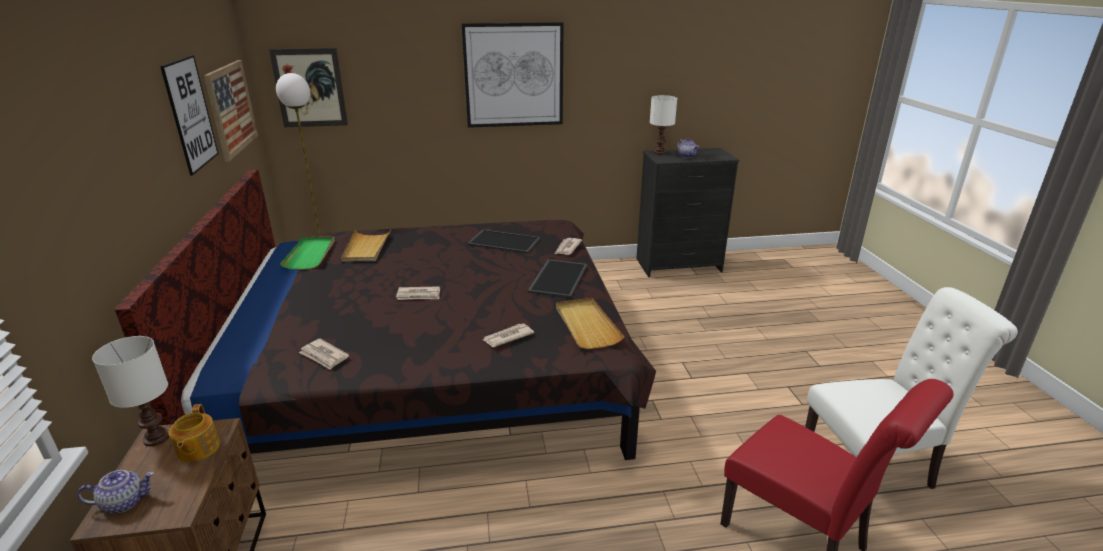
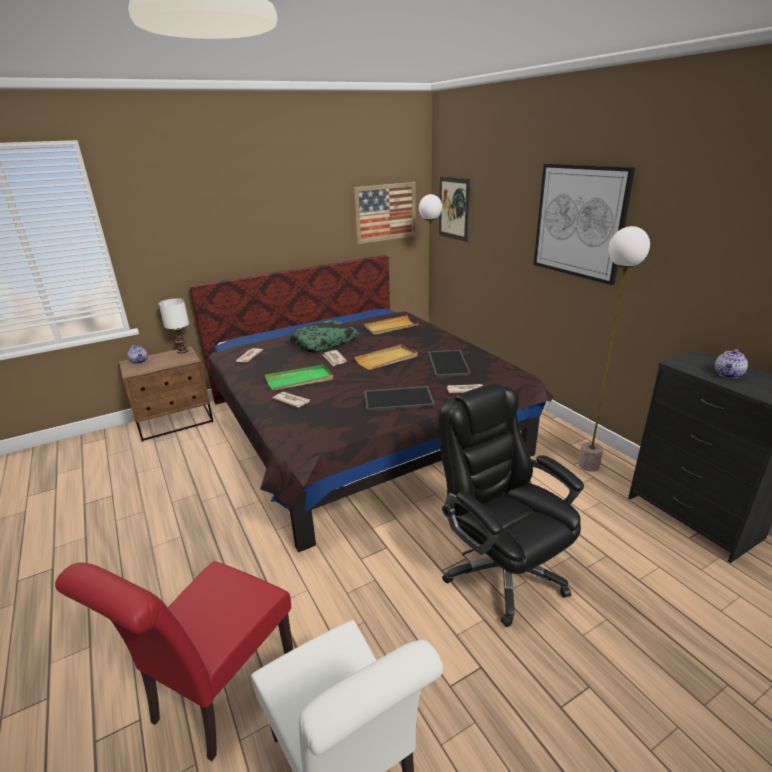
camera: 70 degrees right, 0 degrees up
(190, 114) = (323, 208): picture -> none
(197, 449) = (174, 361): teapot -> none
(310, 254) = (368, 317): green tray -> green tray (300, 380)
(355, 294) = (324, 343): none -> pillow
(586, 325) = (324, 426): beige tray -> beige tray (387, 359)
(601, 276) = (588, 465): none -> floor lamp
(659, 153) = (707, 358): white table lamp -> none
(701, 350) = (501, 570): none -> black office chair

